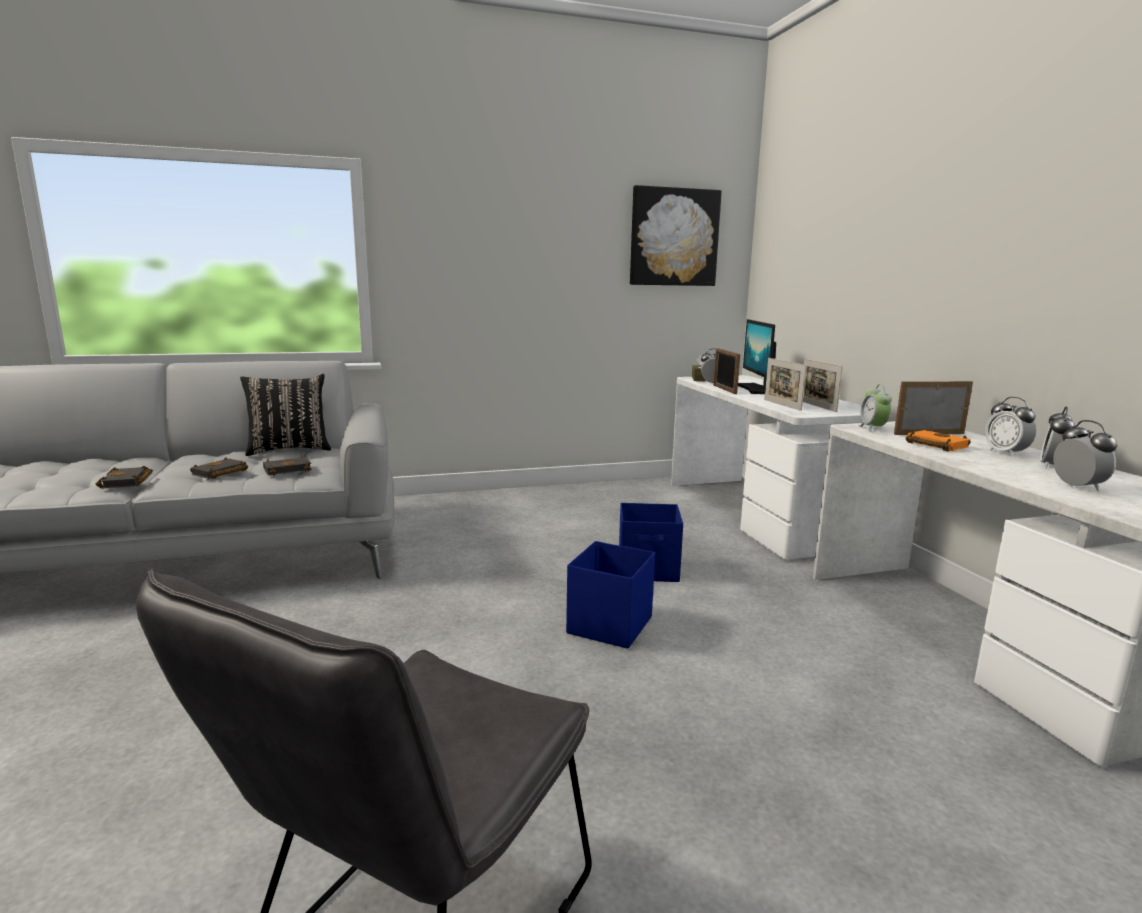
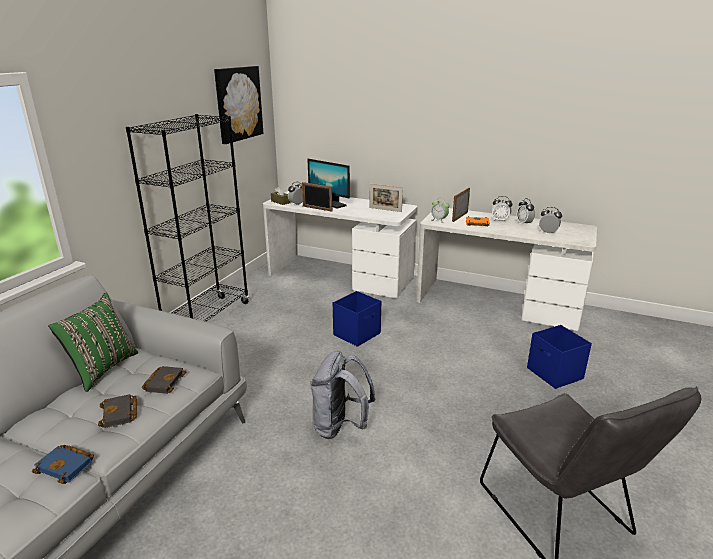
camera: 50 degrees left, 10 degrees up
(127, 482) = (67, 466): black book -> blue book
(289, 449) = (102, 369): black pillow -> green pillow
(434, 632) = (340, 427): none -> grey backpack
(534, 495) = (208, 318): none -> black bookcase
(608, 626) = (397, 372): blue storage box -> blue storage box (555, 374)
(782, 405) = (371, 214): picture frame -> none

